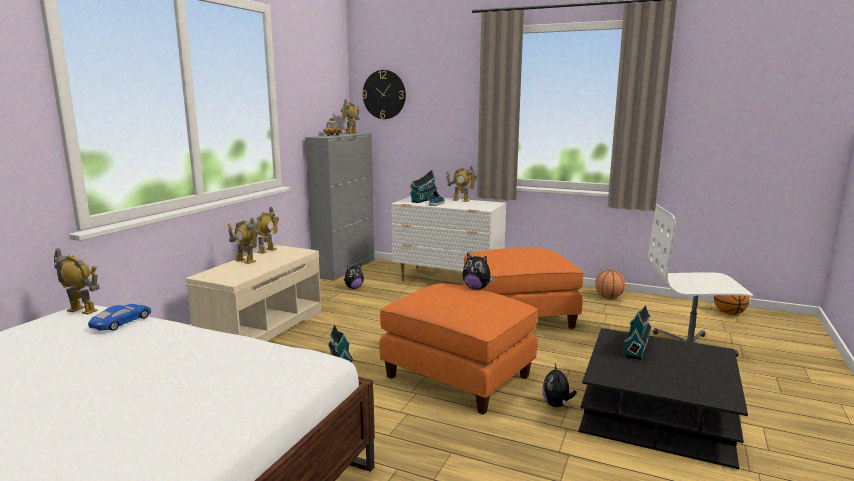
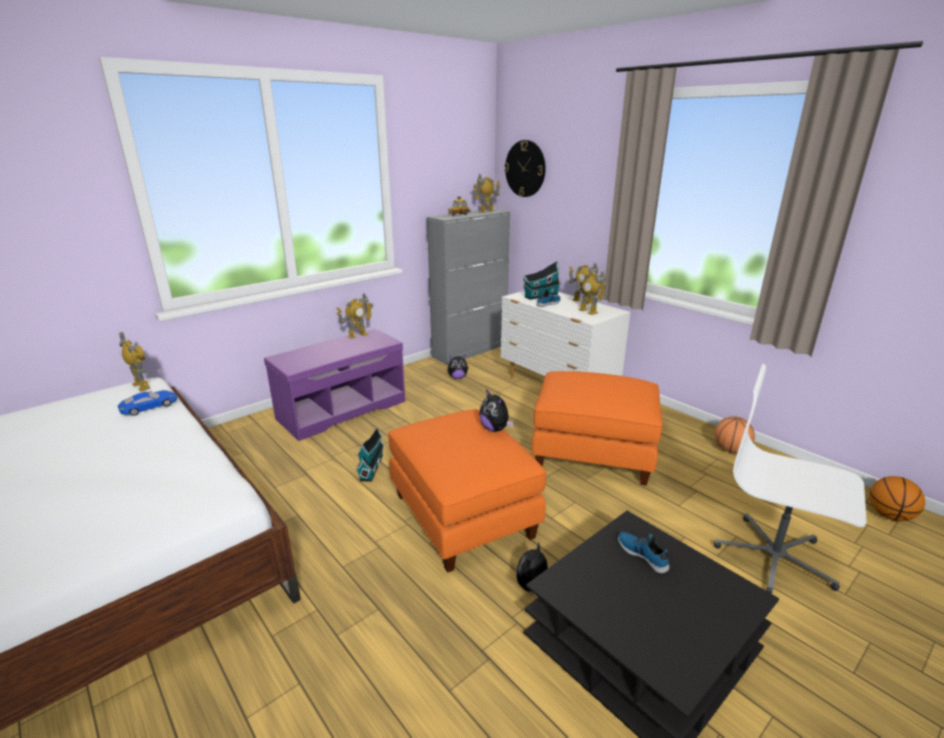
camera: 25 degrees right, 10 degrees up
(245, 261) = (327, 346): toy robot -> toy robot (588, 311)
(262, 328) = (342, 409): beige bench -> purple bench
(637, 347) = (643, 554): toy house -> shoe

